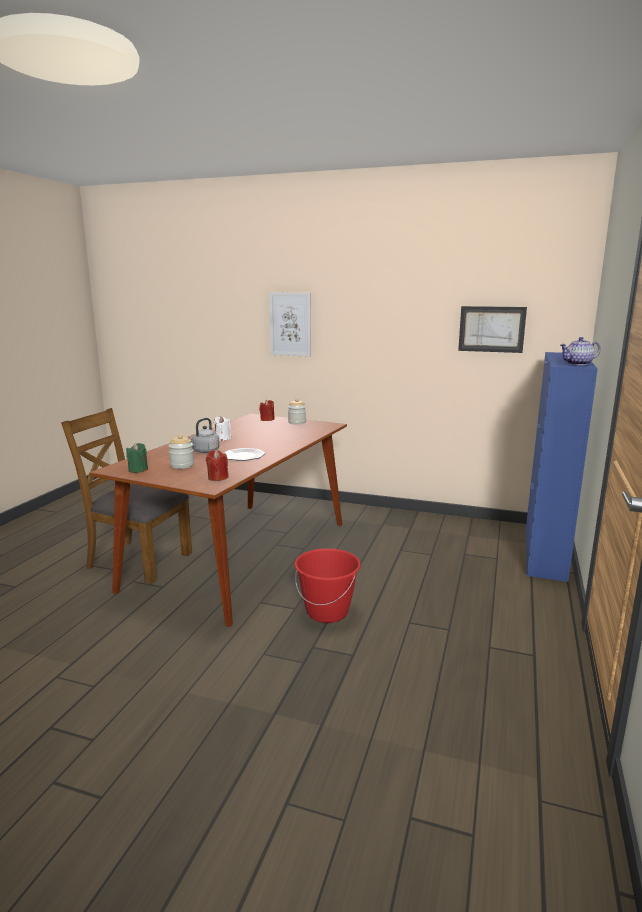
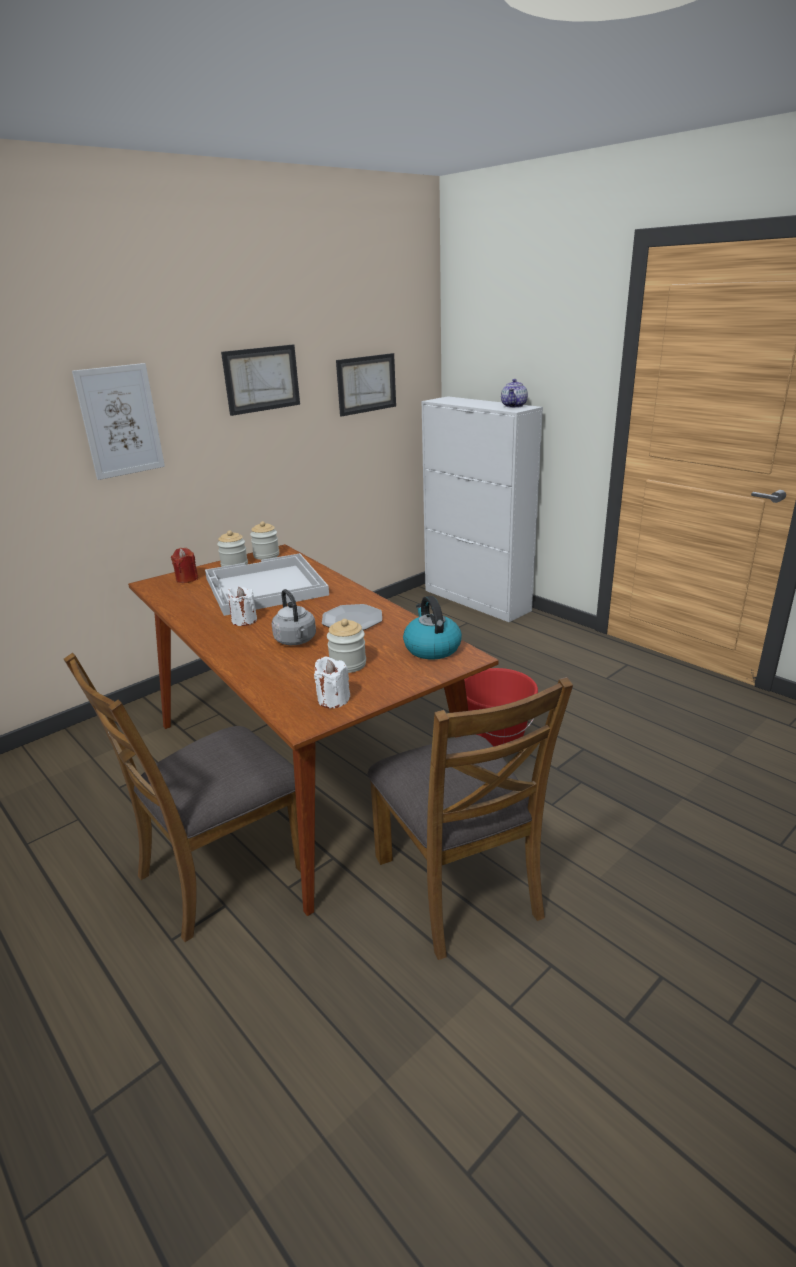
camera: 60 degrees left, 10 degrees up
(138, 470) = (333, 700): green candle -> white candle
(155, 634) = (458, 886): none -> brown chair
(217, 477) = (431, 648): red candle -> kettle
(272, 433) = (264, 587): none -> white tray
(321, 424) = (266, 555): none -> jar
(391, 312) = (261, 379): none -> picture
(544, 553) = (477, 600): blue cabinet -> white cabinet

